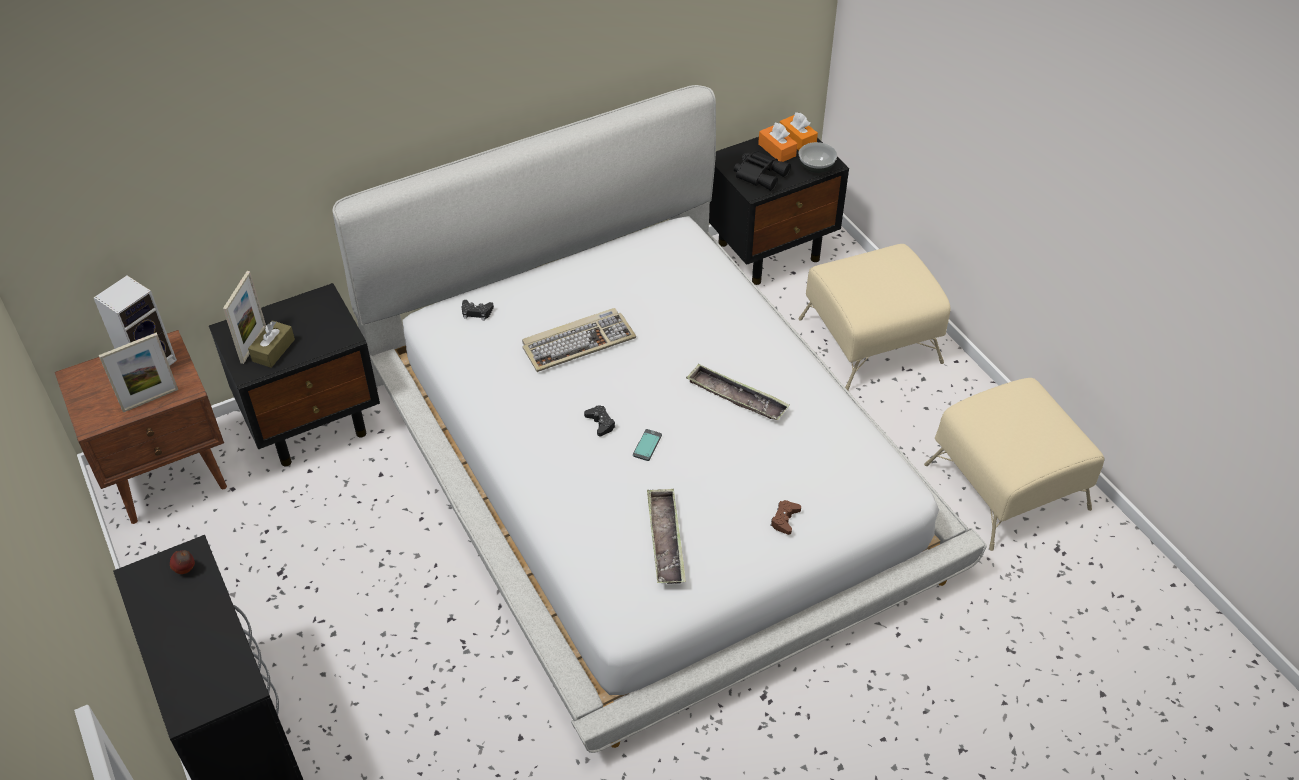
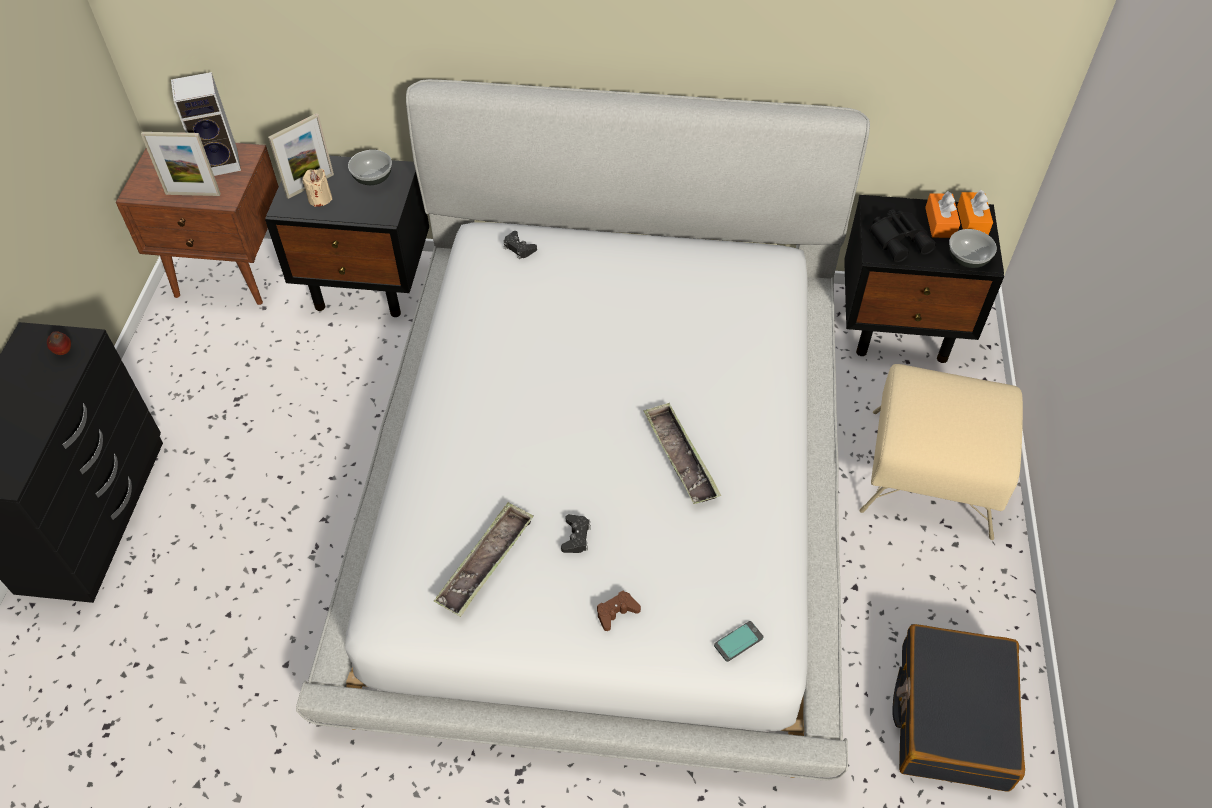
camera: 35 degrees right, 5 degrees up
(273, 350) = (320, 198): brown tissue box -> beige candle
(306, 313) = (373, 178): none -> bowl
(578, 342) = (581, 322): keyboard -> none
(600, 423) = (530, 412): black game controller -> black game controller (576, 537)
(647, 445) = (553, 458): phone -> phone (738, 641)
(1006, 487) = (952, 715): beige ottoman -> black suitcase

